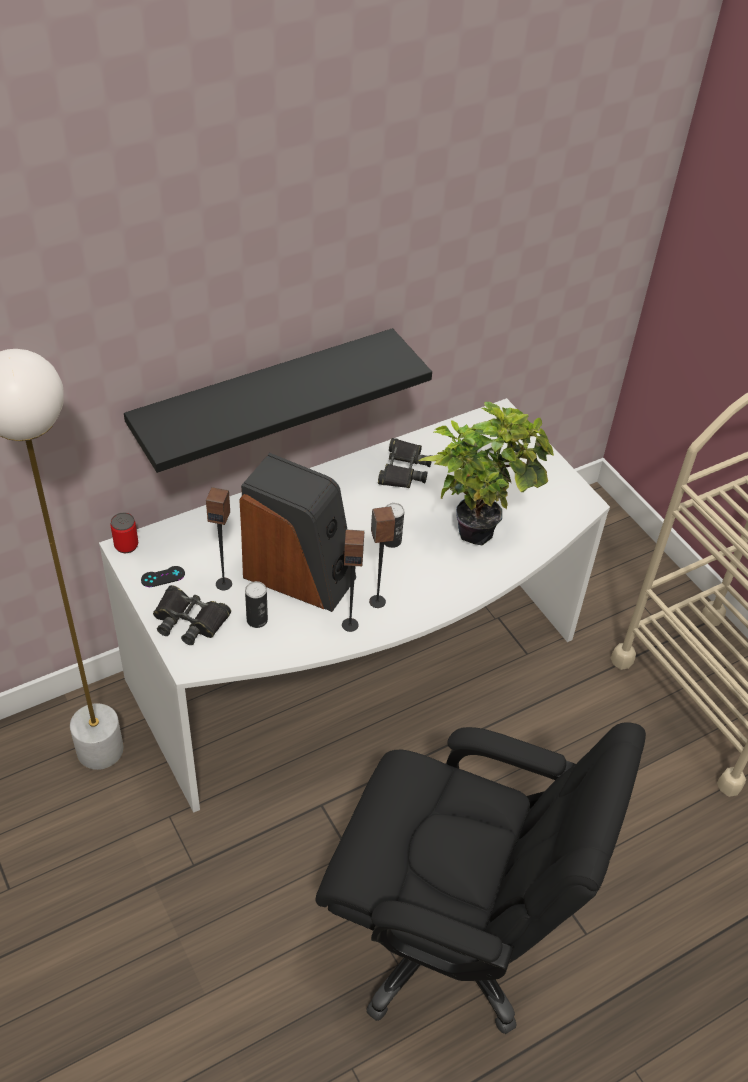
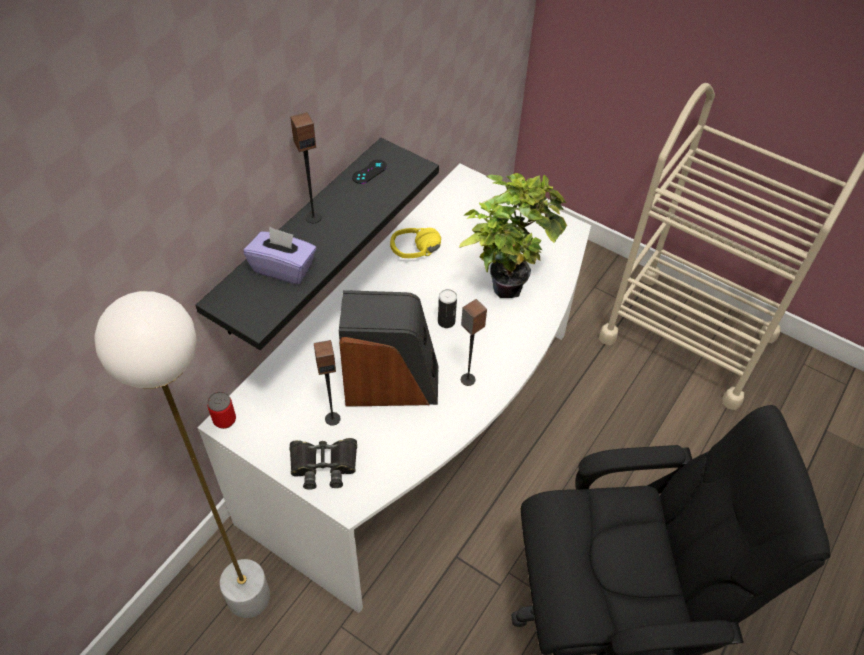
camera: 25 degrees left, 5 degrees up
(163, 577) = (275, 435): black game controller -> black game controller (369, 172)
(220, 410) = (283, 268): none -> purple tissue box
(257, 620) = (381, 439): can -> none
(350, 624) = (459, 409): speaker -> speaker (313, 217)
(403, 469) = (417, 255): black binoculars -> yellow headphones

